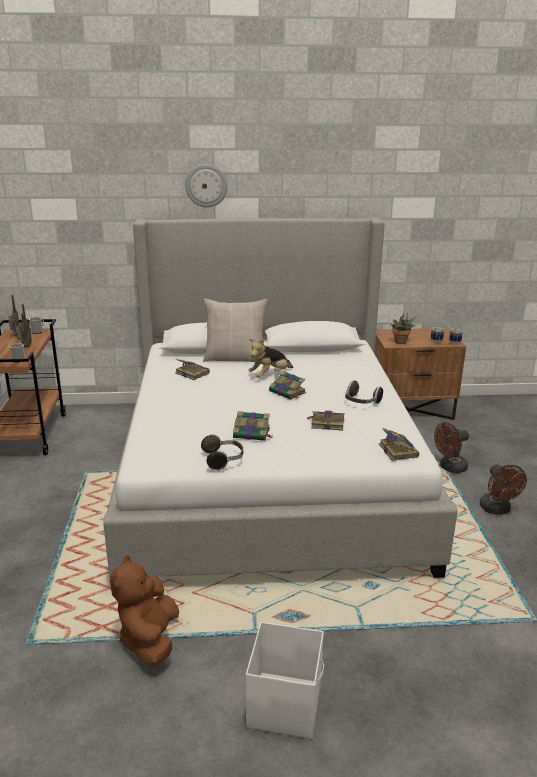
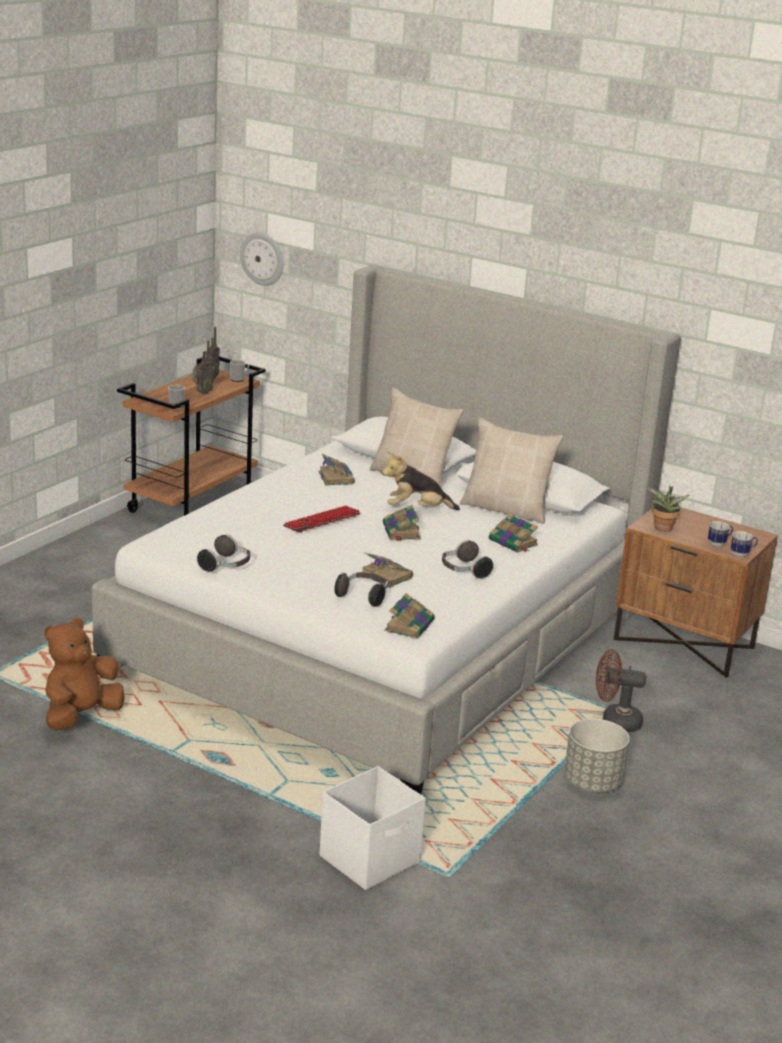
camera: 35 degrees right, 0 degrees up
(206, 185) = (462, 239): wall clock -> wall clock (263, 258)
(232, 403) = (322, 521): none -> keyboard
(252, 433) = (291, 555): book -> book (514, 543)
(285, 704) = (124, 808): white storage box -> white storage box (371, 859)
(315, 358) = (506, 509): none -> beige pillow
(341, 443) = (363, 597): none -> headphones
(497, 510) = (593, 782): brown fan -> grey planter

